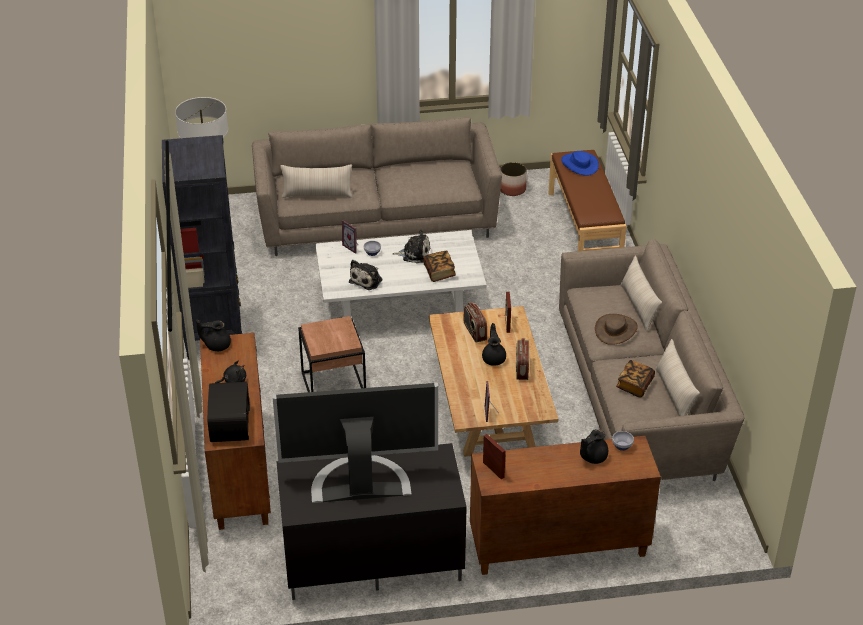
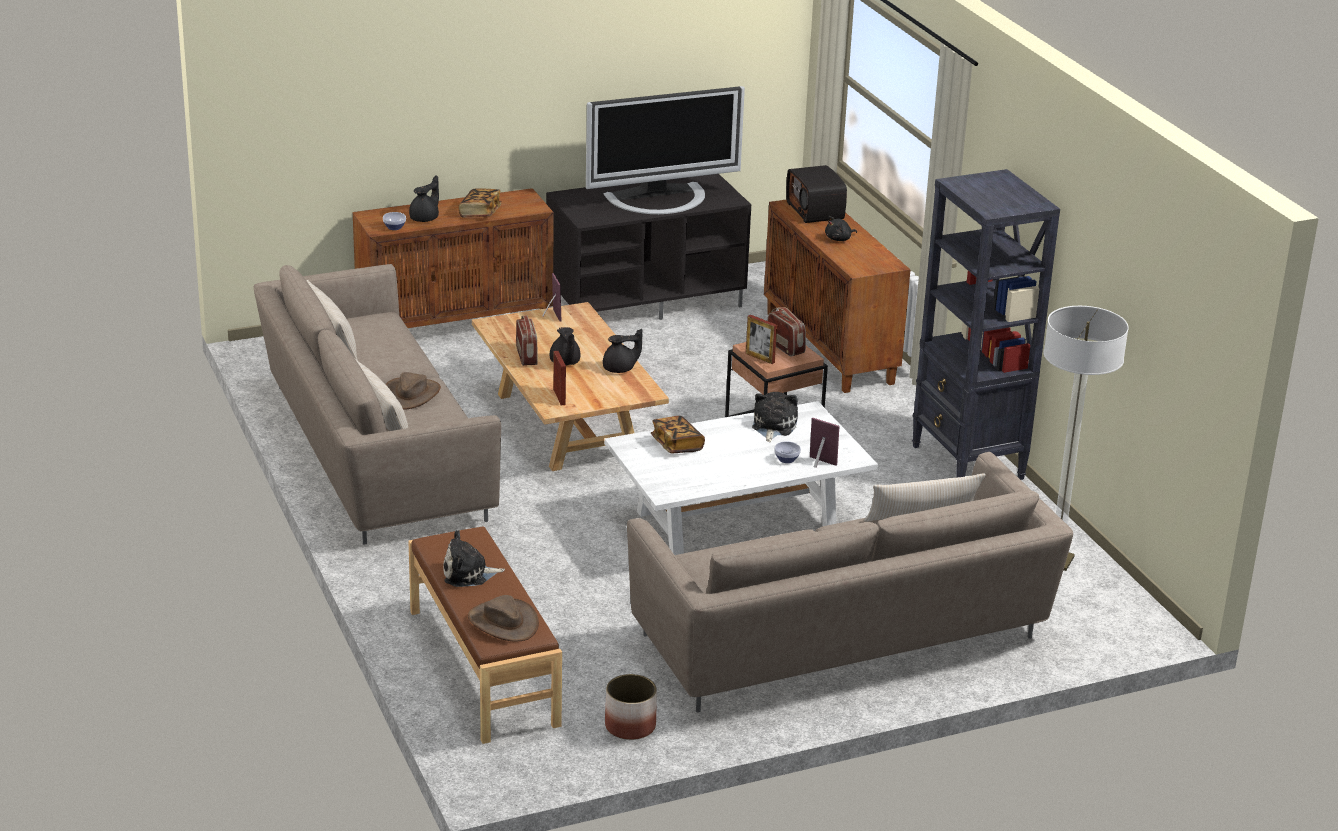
camera: 165 degrees right, 10 degrees down
(216, 345) = (884, 264): black teapot -> black teapot (620, 369)
(414, 254) = (724, 464): plush toy -> plush toy (468, 574)
(474, 332) = (599, 385): radio -> radio (785, 347)
(493, 470) = (526, 203): picture frame -> picture frame (760, 358)
(579, 164) = (503, 622): blue hat -> brown hat
(634, 385) = (382, 344): book -> book (480, 213)

